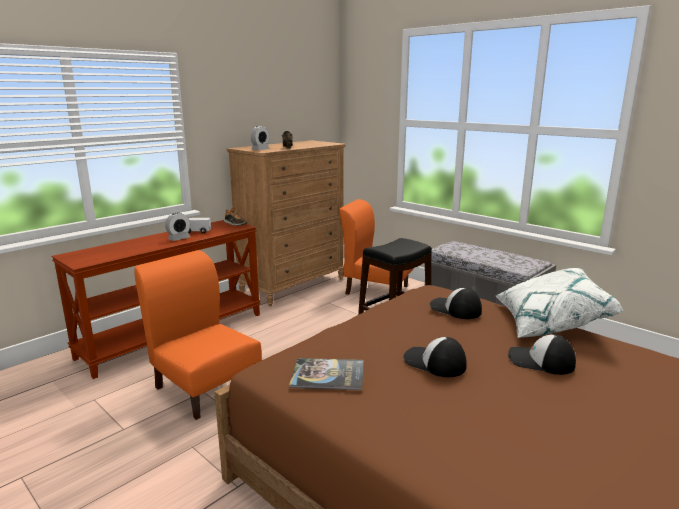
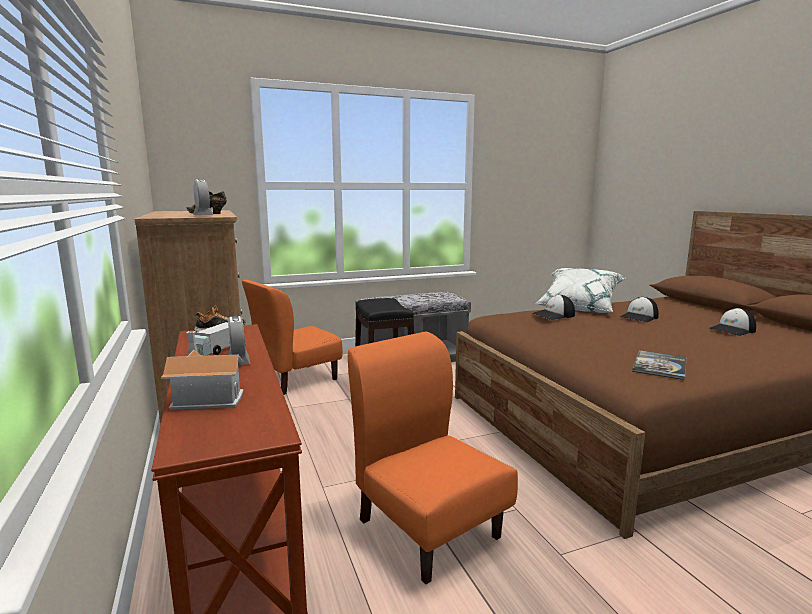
camera: 65 degrees left, 5 degrees down
(127, 244) = (205, 395): none -> toy house
(205, 387) = (428, 527): orange chair -> orange chair turned 75 degrees clockwise
(434, 362) = (638, 337): cap -> cap (732, 330)

